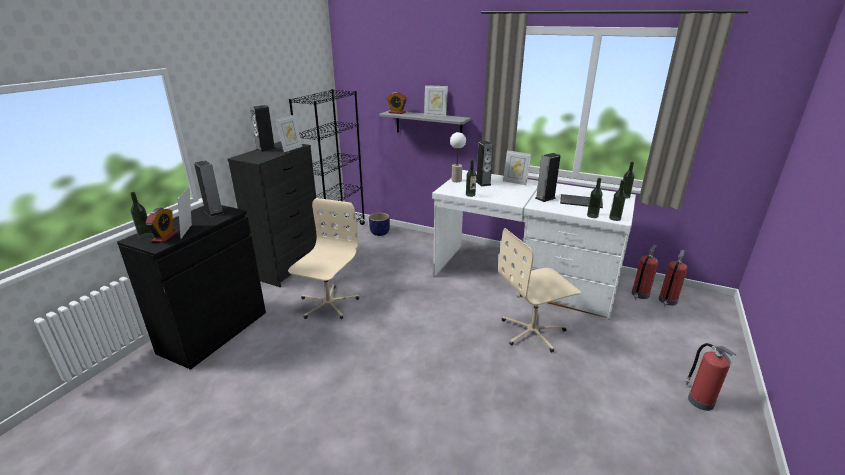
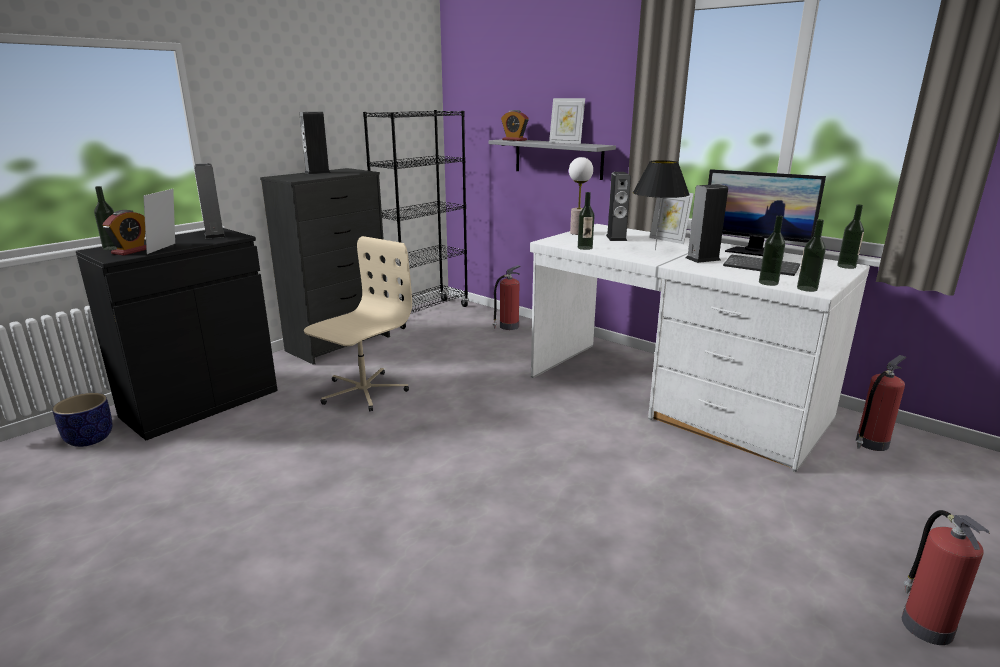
camera: 15 degrees right, 5 degrees down
(291, 149) = (349, 173): picture frame -> none
(380, 233) = (483, 318): planter -> planter (90, 438)
(513, 192) = (655, 250): none -> black table lamp
(533, 332) = (651, 468): beige office chair -> none
(569, 188) = (753, 252): none -> monitor
(667, 301) = (921, 459): fire extinguisher -> fire extinguisher (508, 326)

